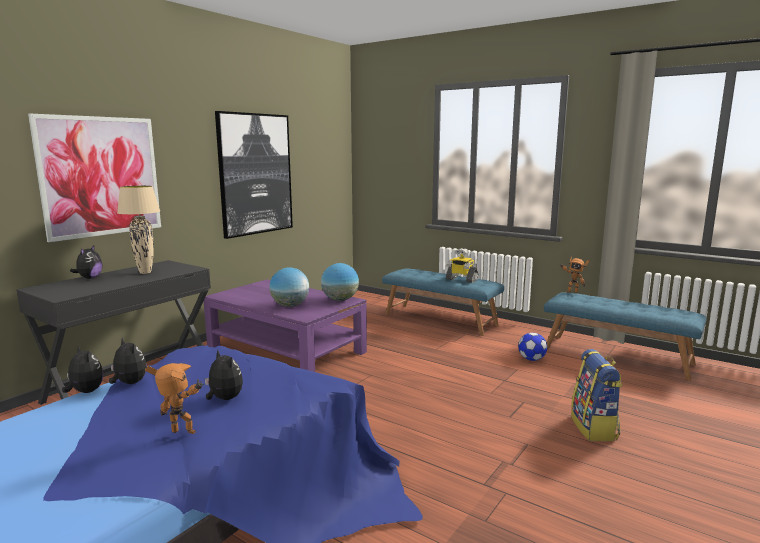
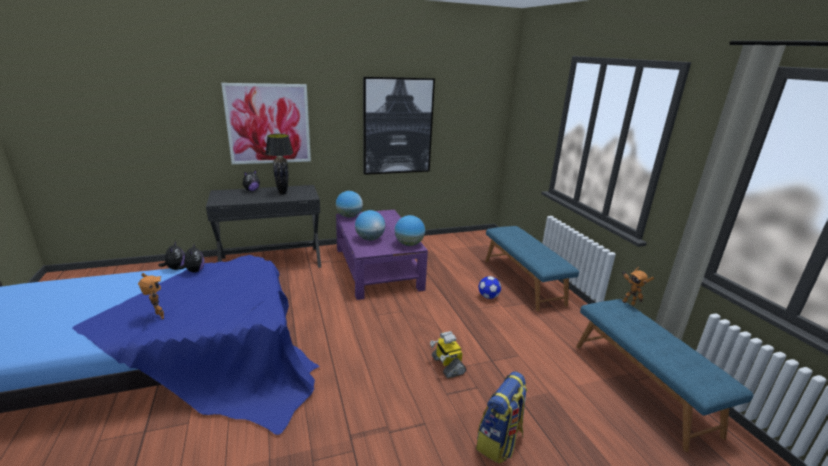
camera: 35 degrees right, 10 degrees up
(145, 272) = (282, 193): beige table lamp -> black table lamp
(224, 399) = (208, 302): plush toy -> none
(226, 294) = (349, 216): none -> globe
(461, 279) = (540, 253): toy robot -> toy robot (447, 365)
(531, 359) = (546, 352): football -> football (488, 297)

